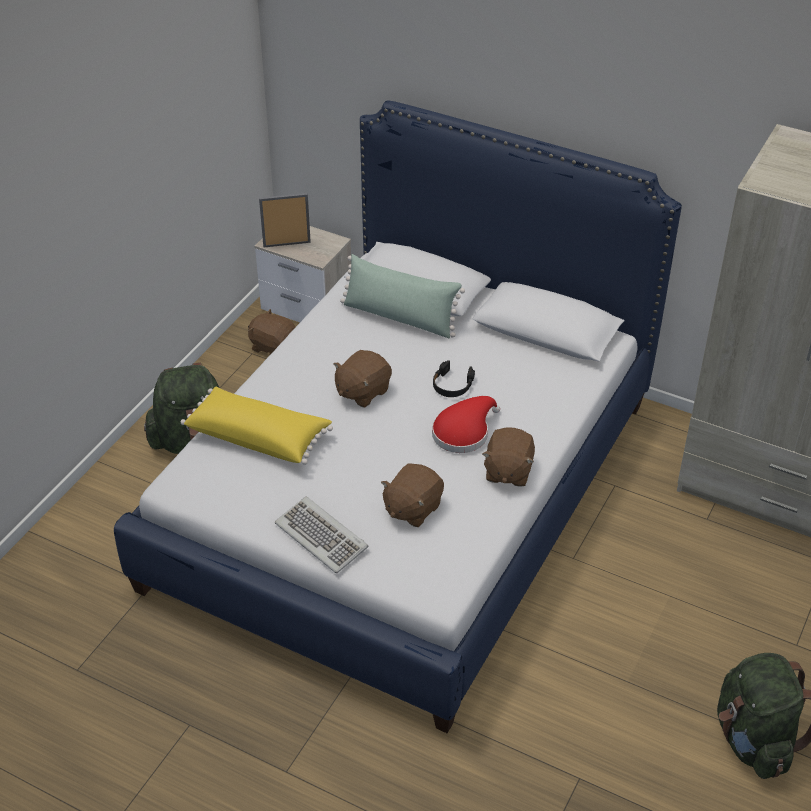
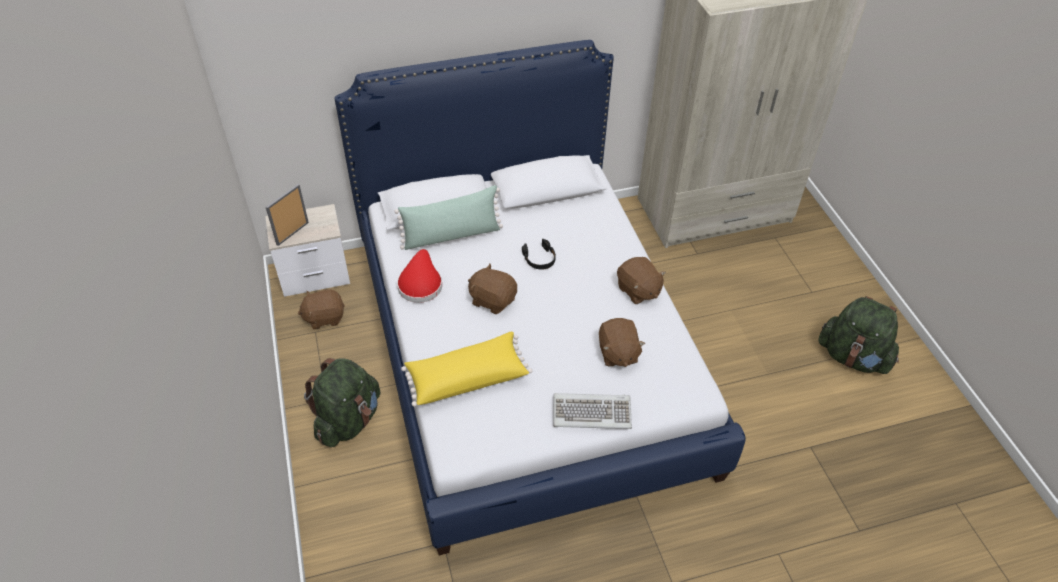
camera: 45 degrees left, 5 degrees up
(362, 391) = (492, 300): brown plush toy -> brown plush toy turned 120 degrees clockwise
(463, 432) = (584, 284): red hat -> red hat (420, 283)

